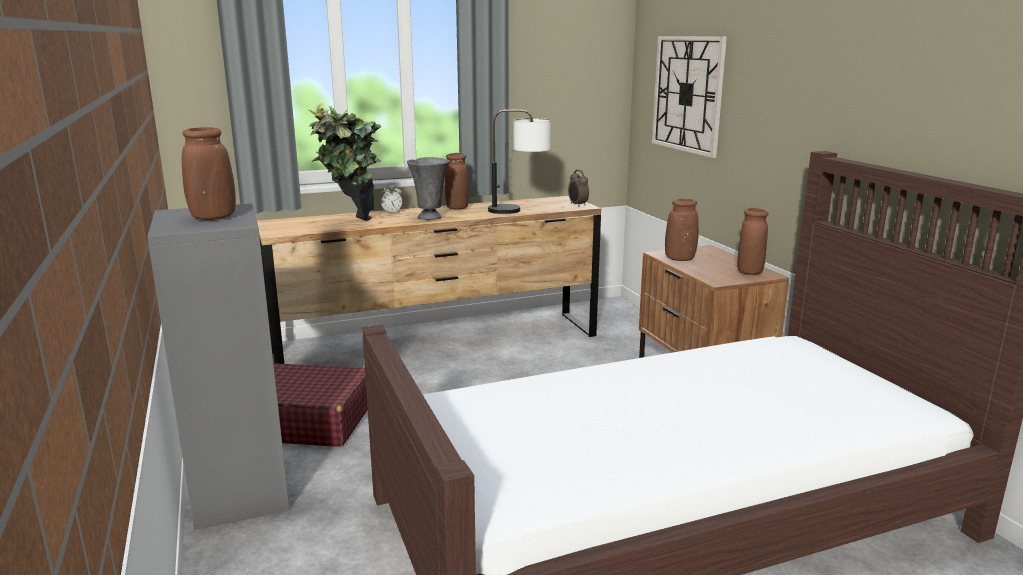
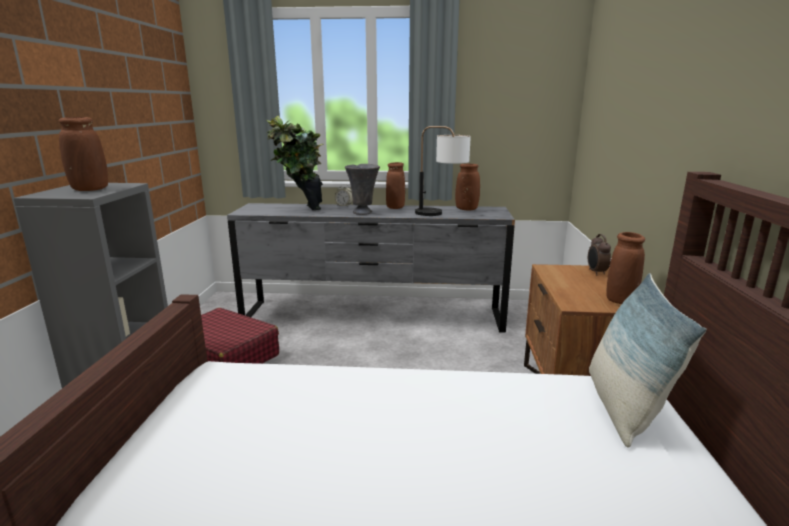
camera: 25 degrees right, 0 degrees up
(439, 345) = (373, 316): brown dresser -> grey dresser
(577, 205) = (497, 215): alarm clock -> alarm clock (596, 272)
(680, 259) = (560, 275): brown vase -> brown vase (466, 209)
(688, 94) = (612, 116): wall clock -> none
(799, 354) = (623, 408): none -> pillow

